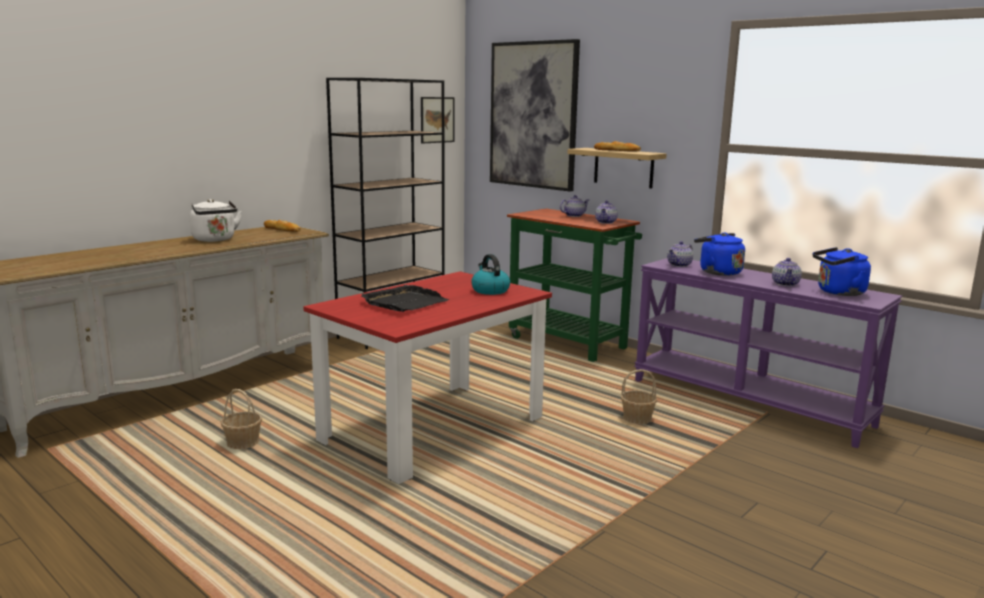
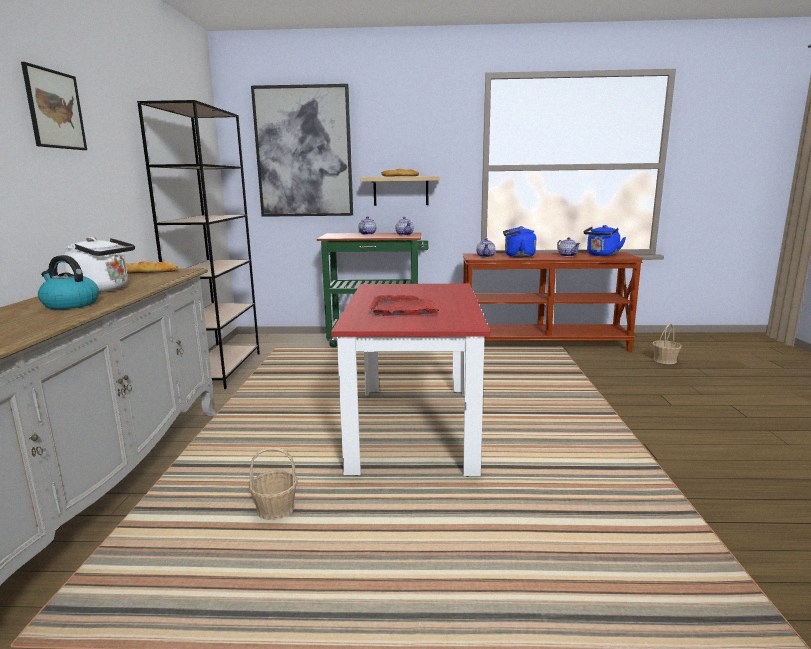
camera: 40 degrees left, 0 degrees up
(404, 302) = (404, 309): black tray -> red tray
(437, 120) = (206, 158): picture -> picture (55, 109)
(490, 290) = (429, 290): kettle -> kettle (70, 304)
(637, 419) = (514, 372): basket -> basket (665, 360)
(749, 402) = (543, 344): purple console table -> brown console table

